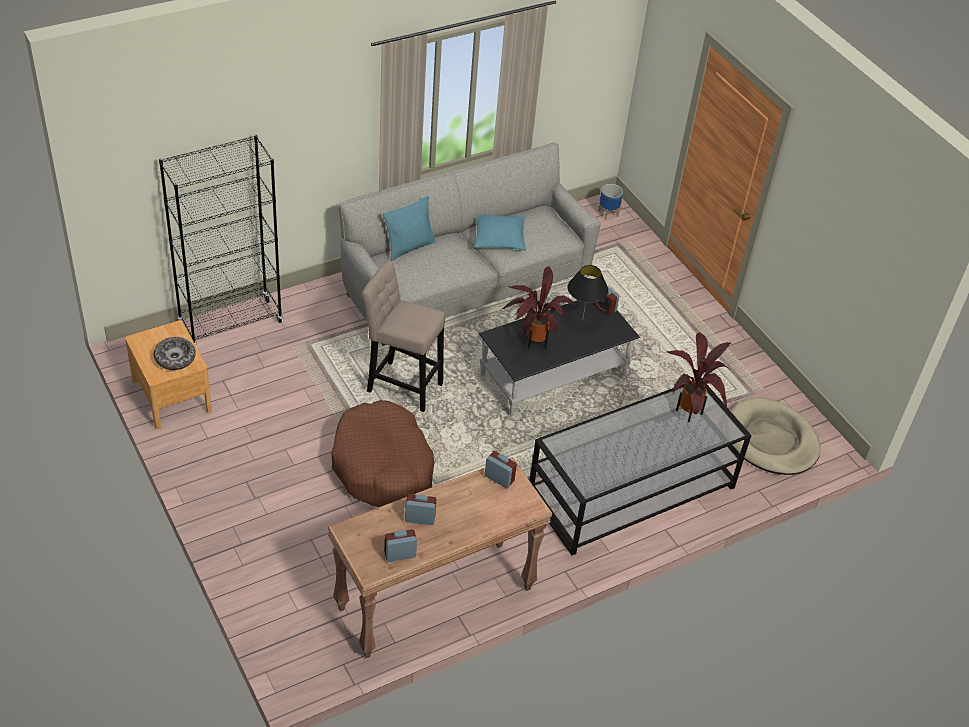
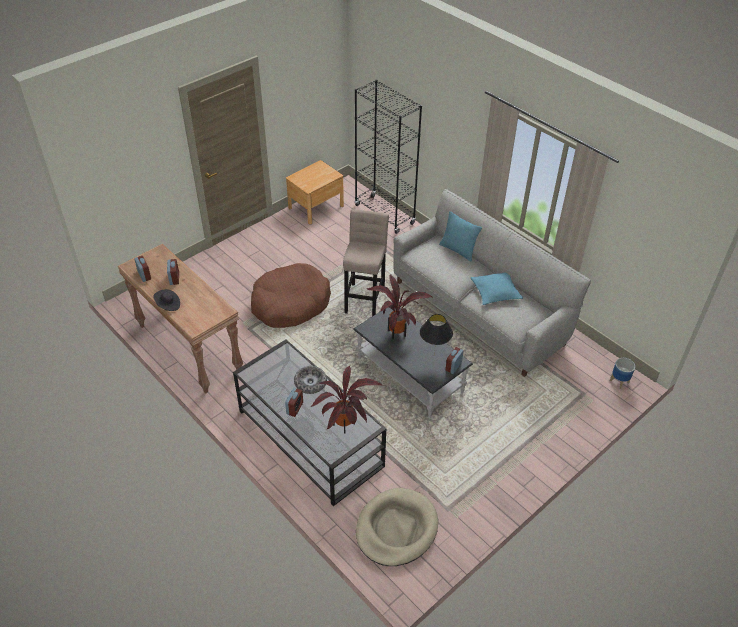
camera: 80 degrees right, 0 degrees up
(175, 358) = (311, 180): bowl -> bowl (310, 383)
(476, 532) = (168, 305): none -> black hat
(499, 478) = (216, 308): alarm clock -> alarm clock (294, 408)

